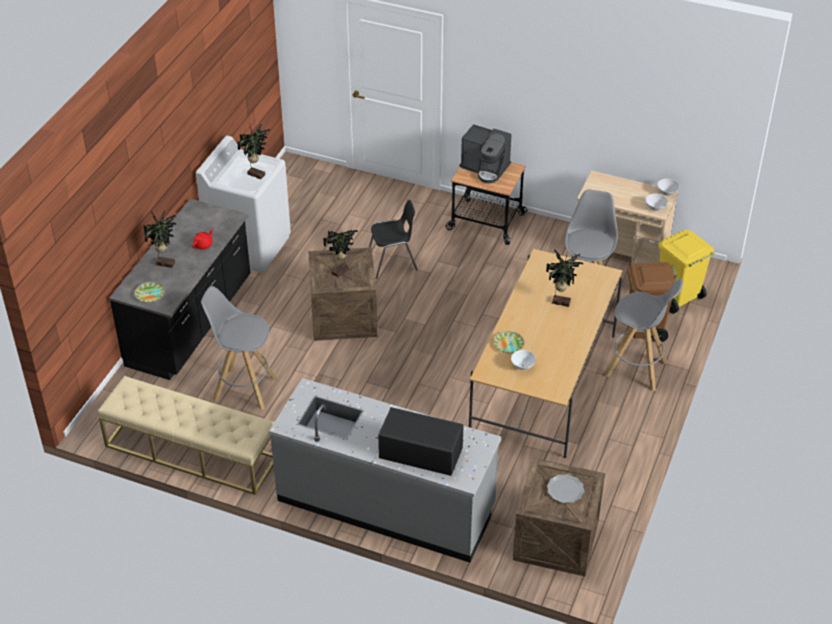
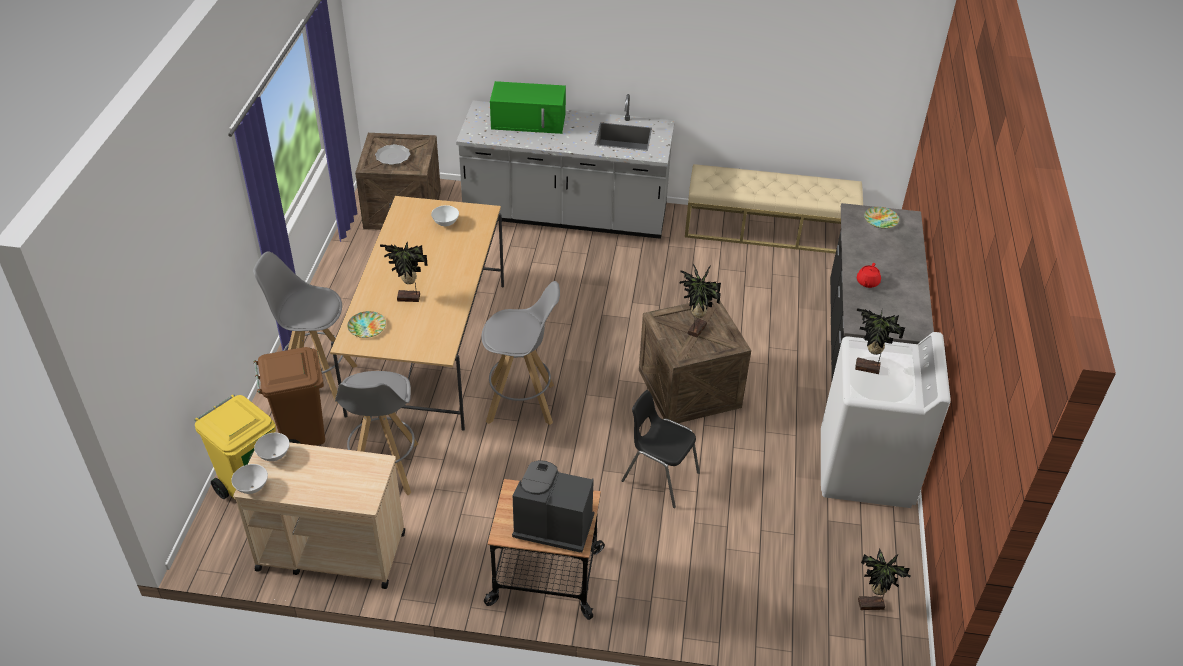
camera: 165 degrees right, 0 degrees up
(165, 263) = (893, 255): potted plant -> potted plant (871, 606)
(244, 388) = (755, 291): grey stool -> grey stool (521, 403)
(393, 263) = (659, 477): black chair -> black chair turned 60 degrees clockwise
(419, 452) = (529, 121): black microwave -> green microwave
(508, 344) = (465, 243): plate -> plate (366, 327)

